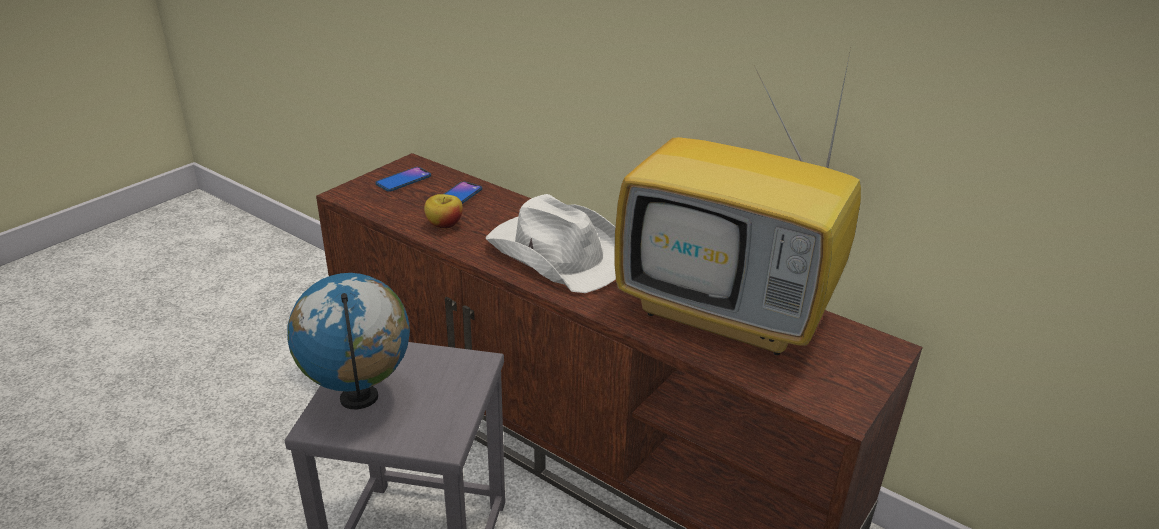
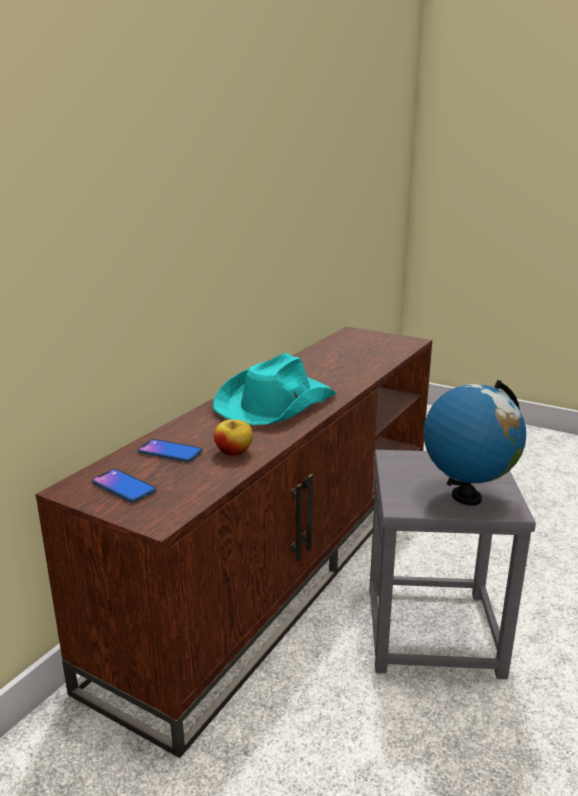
camera: 95 degrees left, 10 degrees down
(558, 252) = (274, 404): white hat -> turquoise hat
(730, 313) = (335, 358): television -> none

